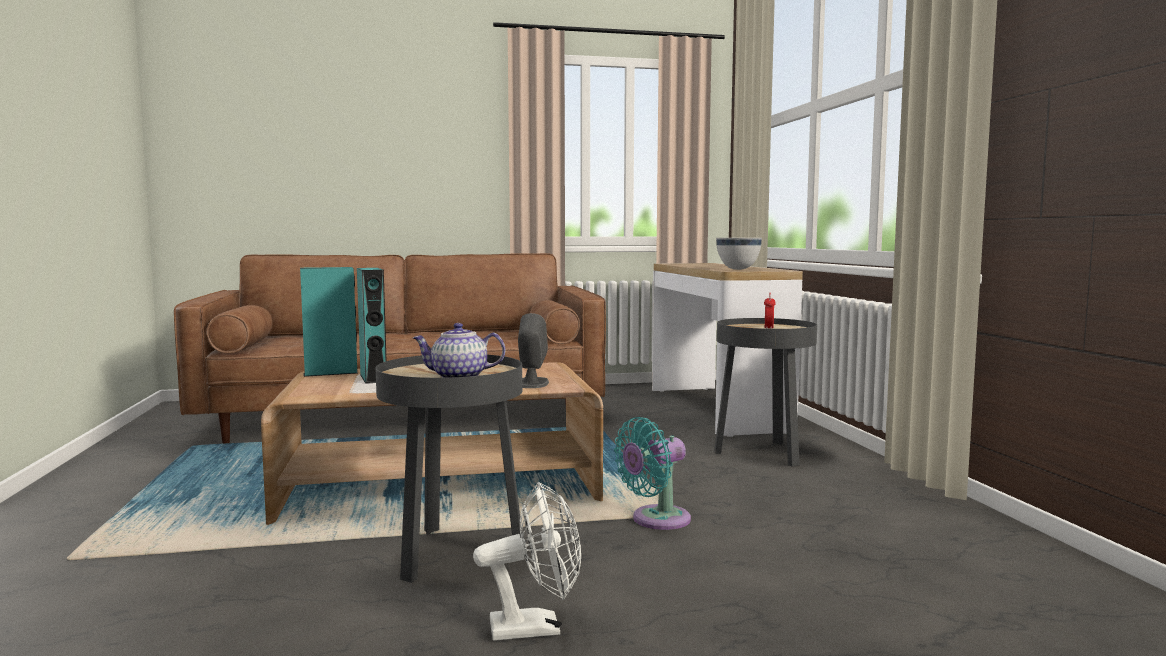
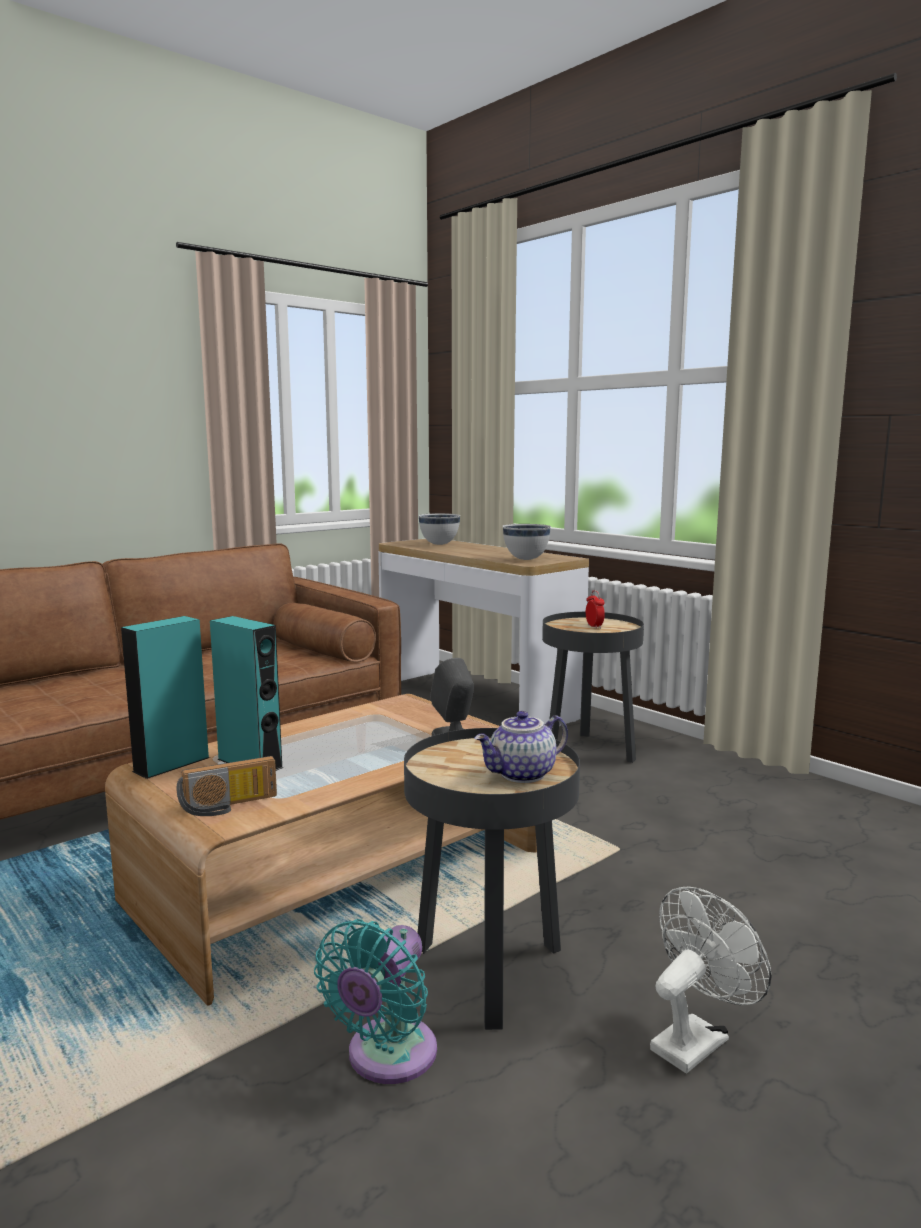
camera: 30 degrees left, 5 degrees up
(316, 391) = (229, 806): none -> radio
(656, 520) = (611, 862): turquoise fan -> turquoise fan (387, 1058)
(700, 264) = (439, 544): none -> white bowl

